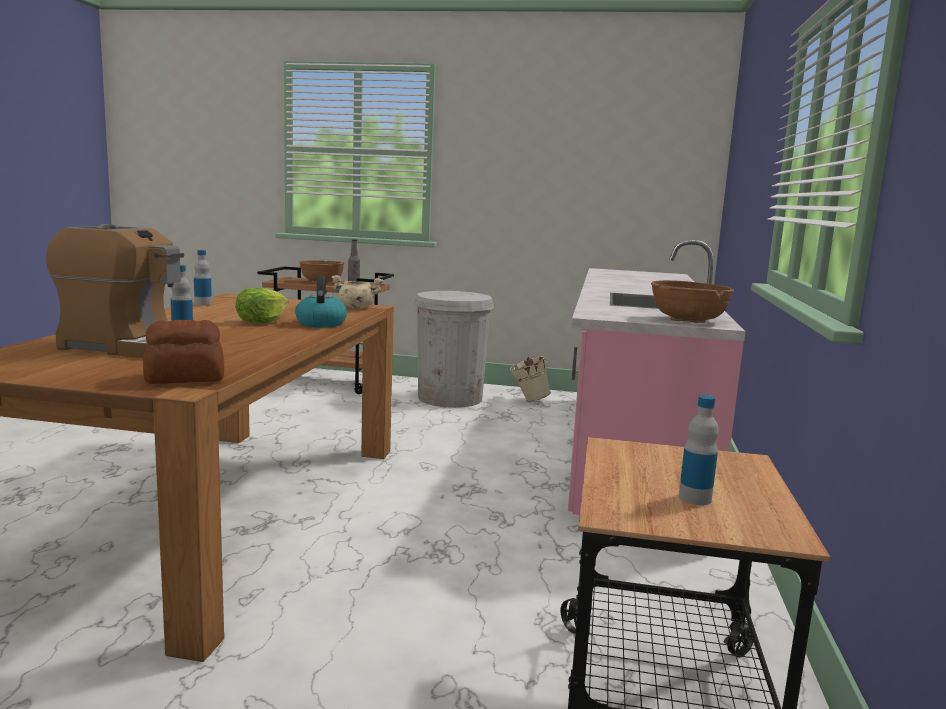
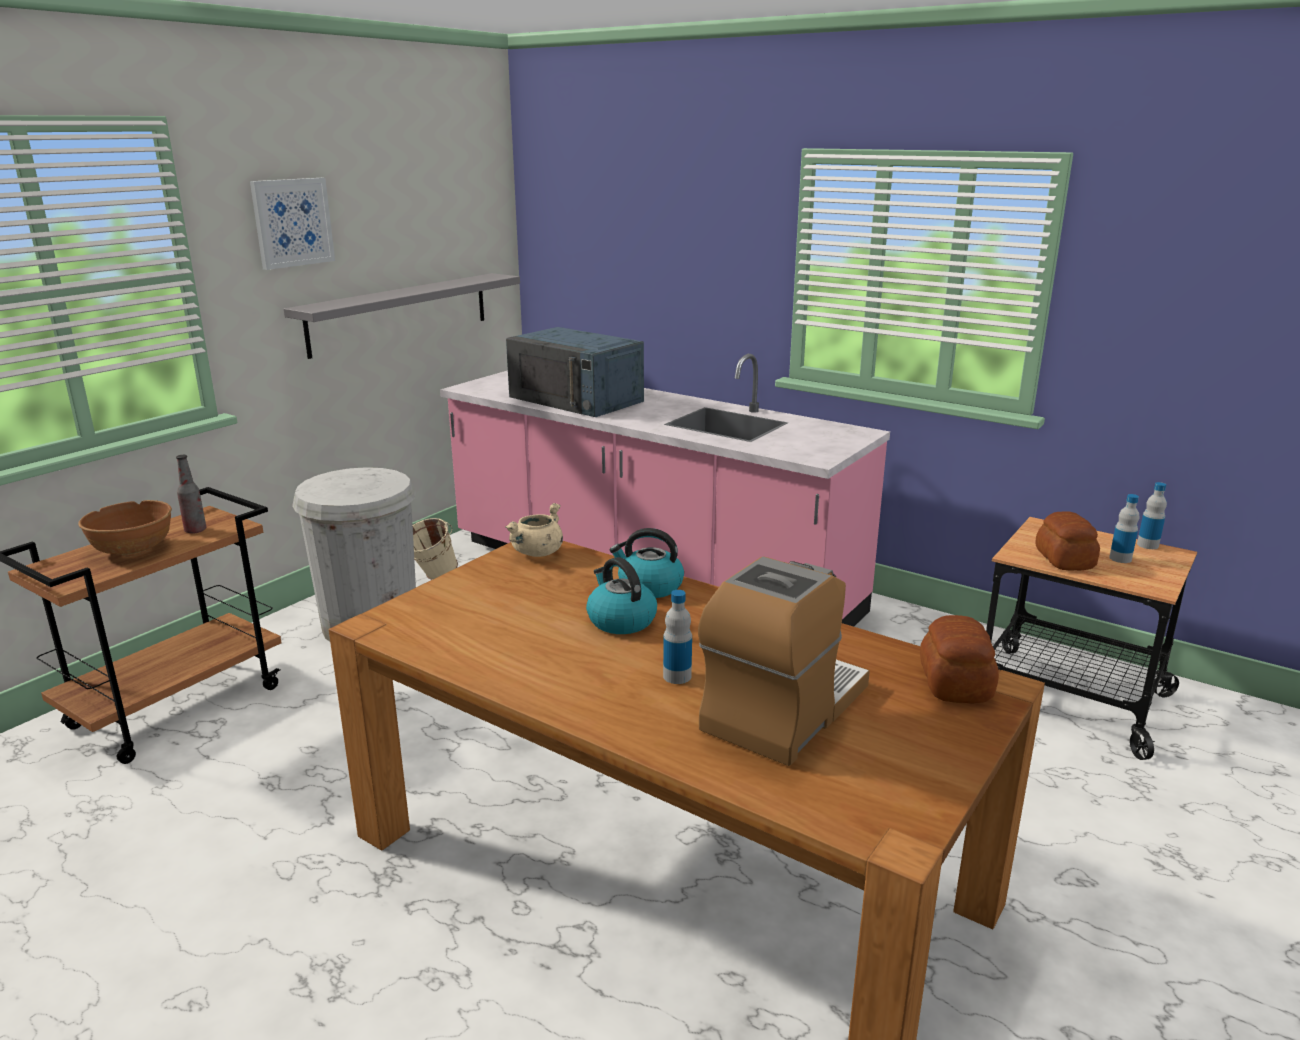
camera: 65 degrees left, 10 degrees up
(203, 304) = (438, 652): bottle -> bottle (1147, 545)
(261, 321) = (620, 620): lettuce -> kettle
(505, 132) = (292, 222): none -> picture
(583, 208) = (400, 313): none -> grey shelf
(630, 281) = (577, 399): none -> blue microwave
(639, 468) = (1065, 559): none -> bread
(688, 321) = (844, 436): brown bowl -> none

